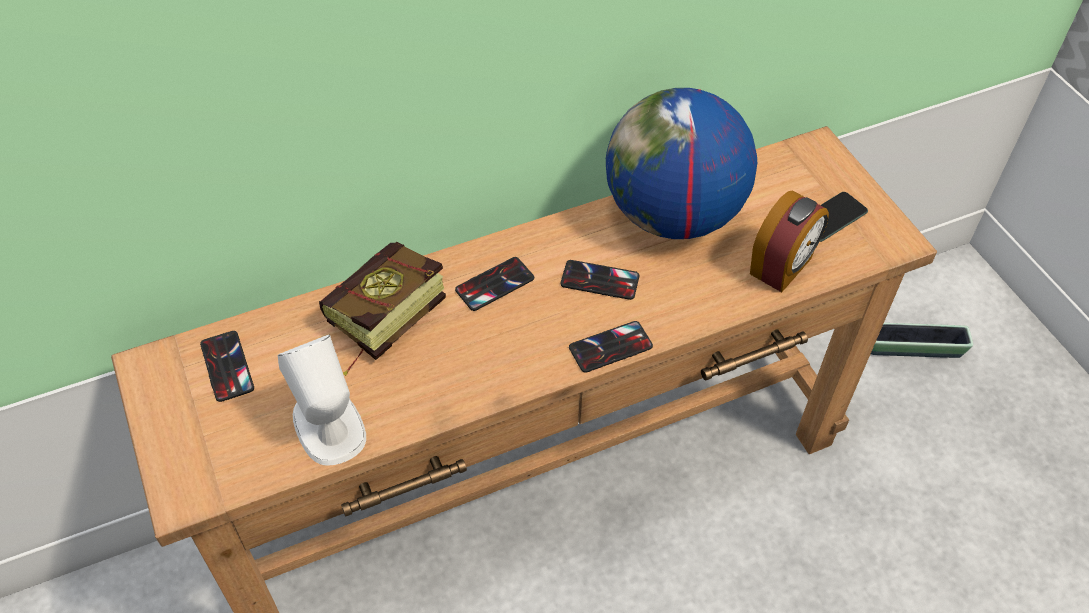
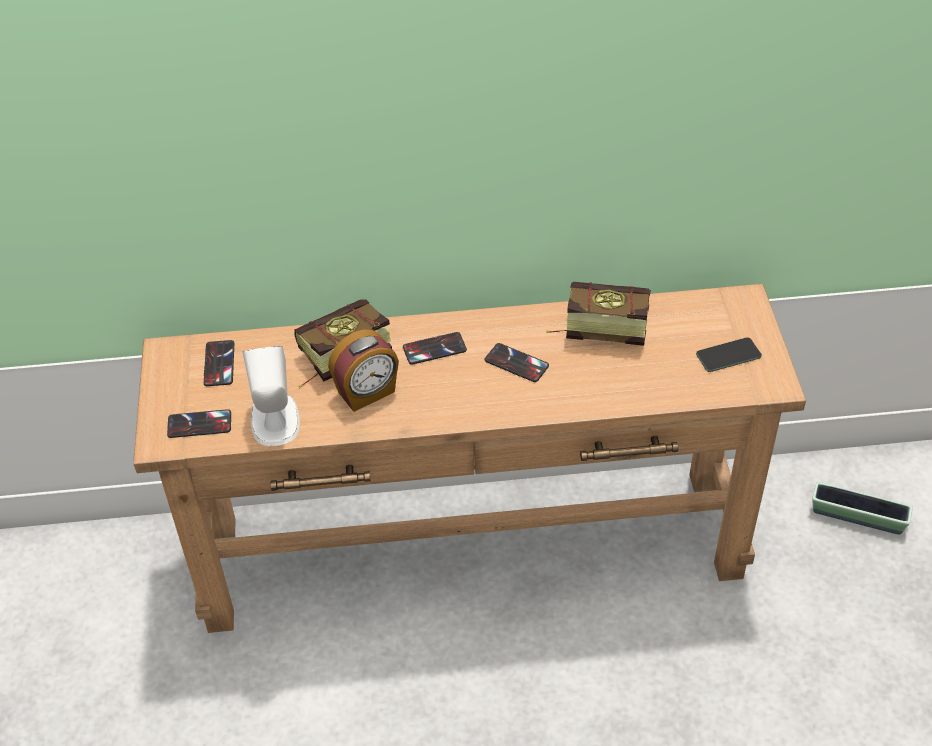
camera: 20 degrees right, 5 degrees down
(610, 347) = (503, 412): phone -> phone (199, 424)
(672, 216) = (596, 327): globe -> book
(782, 267) = (667, 384): alarm clock -> alarm clock (367, 393)

